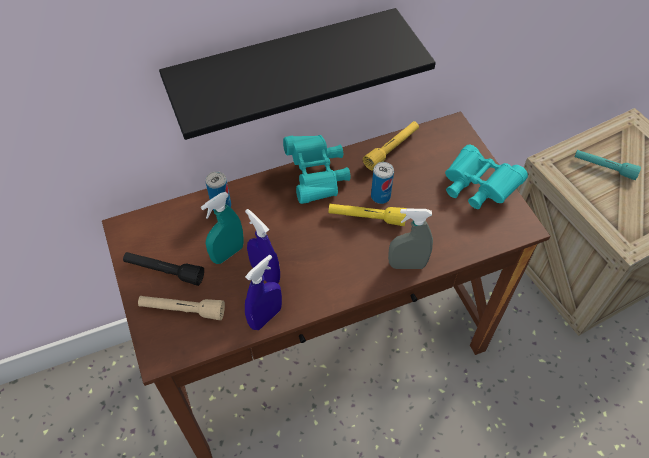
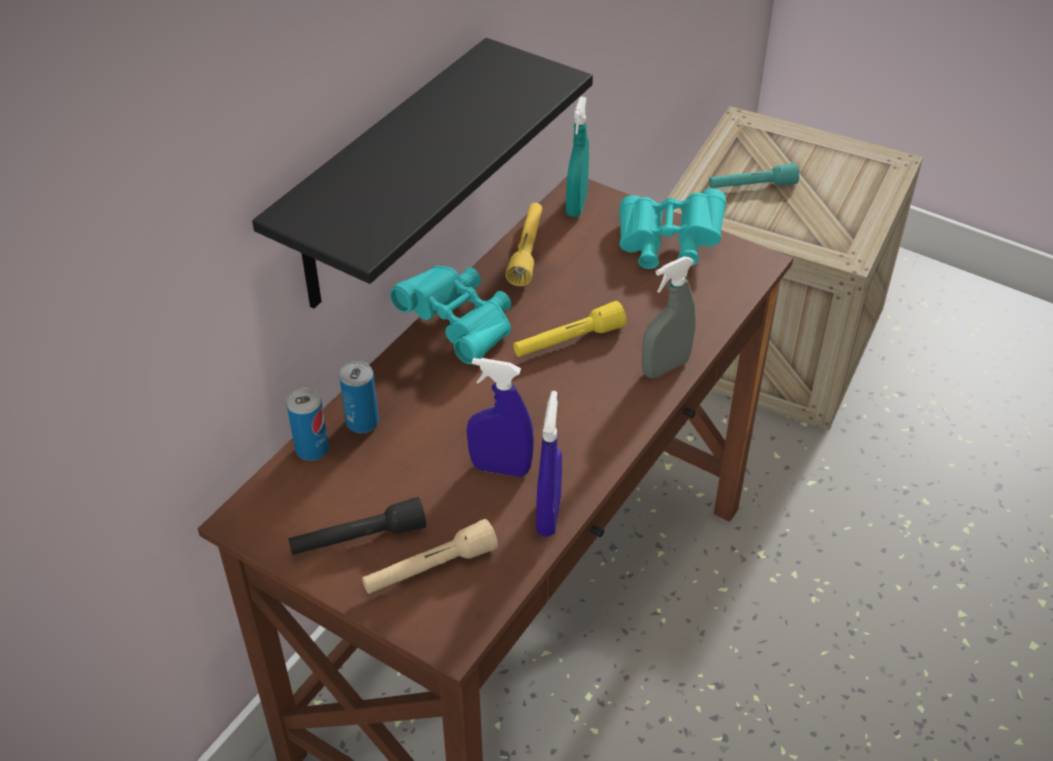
camera: 35 degrees left, 10 degrees down
(228, 253) = (427, 472): turquoise spray bottle -> turquoise spray bottle (576, 205)
(380, 196) = (563, 309): can -> can (312, 449)

